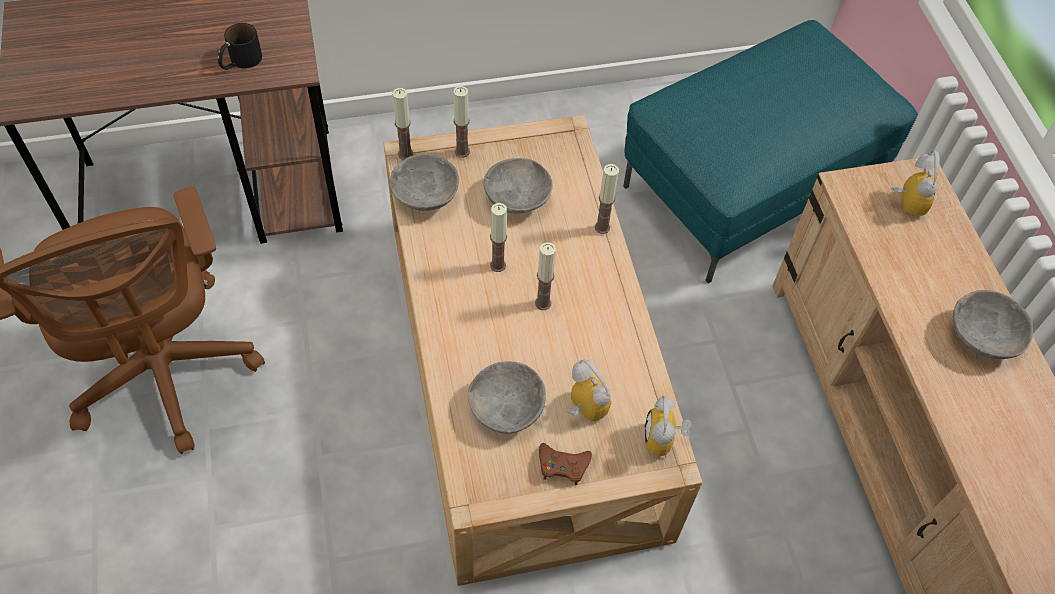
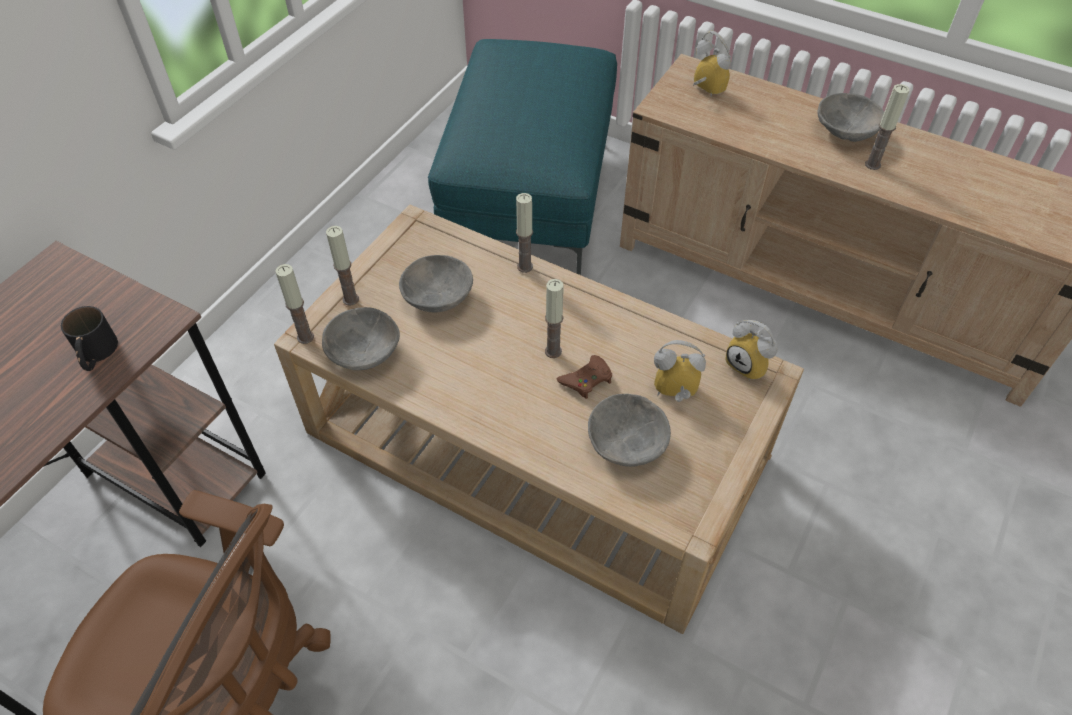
camera: 45 degrees left, 5 degrees down
(497, 265) = (486, 354): candle -> candle (872, 164)
(563, 465) = (714, 443): brown game controller -> brown game controller (586, 380)

